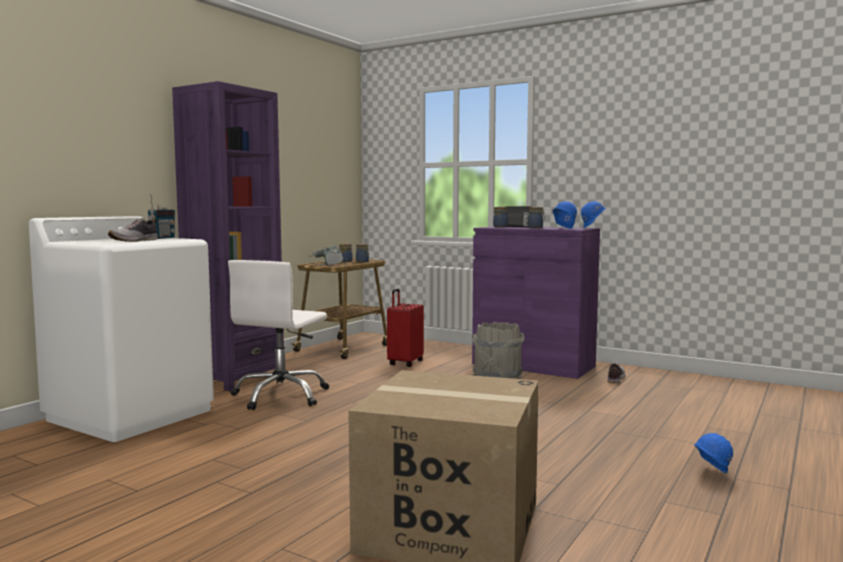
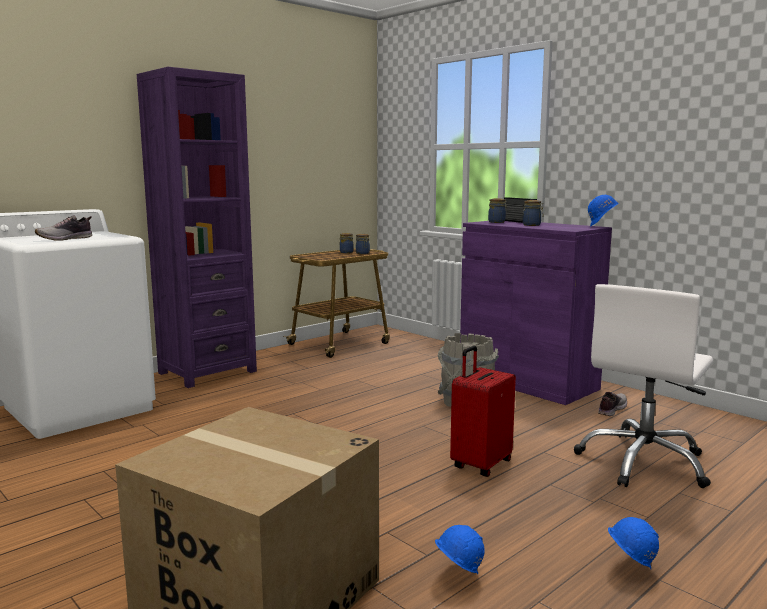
camera: 15 degrees right, 5 degrees up
(162, 238) = (106, 234): radio -> none
(281, 396) = (231, 398): white office chair -> white office chair (644, 462)
(327, 264) = (321, 255): power drill -> none
(404, 363) = (387, 367): red suitcase -> red suitcase (480, 464)
(563, 229) = (559, 228): blue hard hat -> blue hard hat (457, 577)

